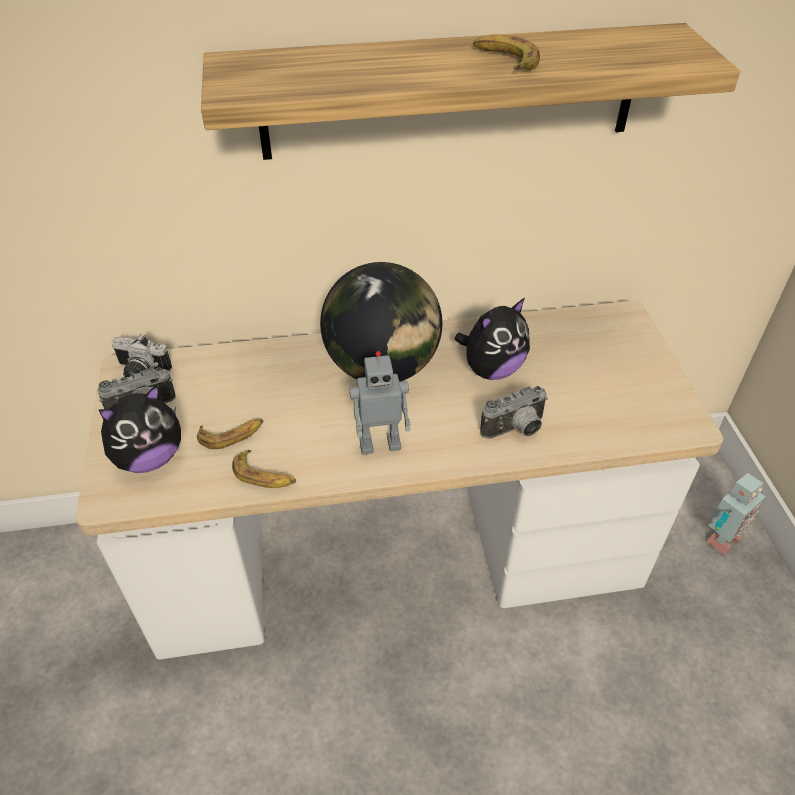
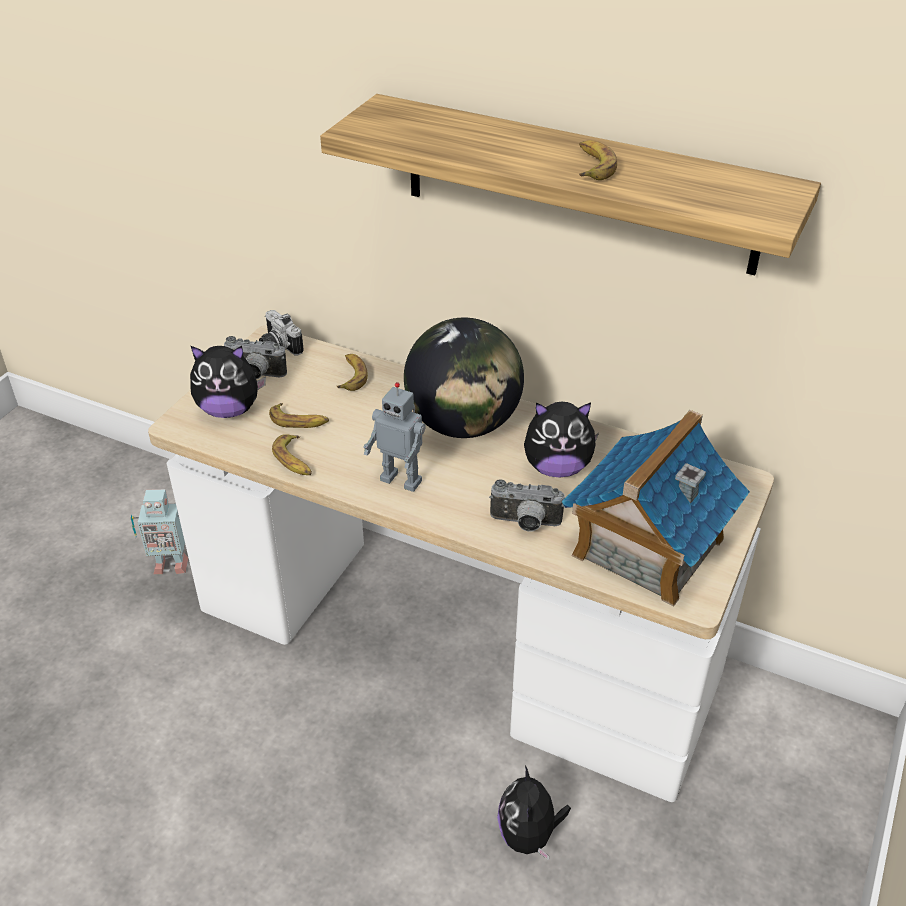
camera: 35 degrees right, 5 degrees down
(240, 368) = (351, 376): none -> banana
(575, 678) = (529, 835): none -> plush toy
(619, 402) = (647, 547): none -> toy house
(720, 539) = (808, 812): toy robot -> toy robot (170, 564)

